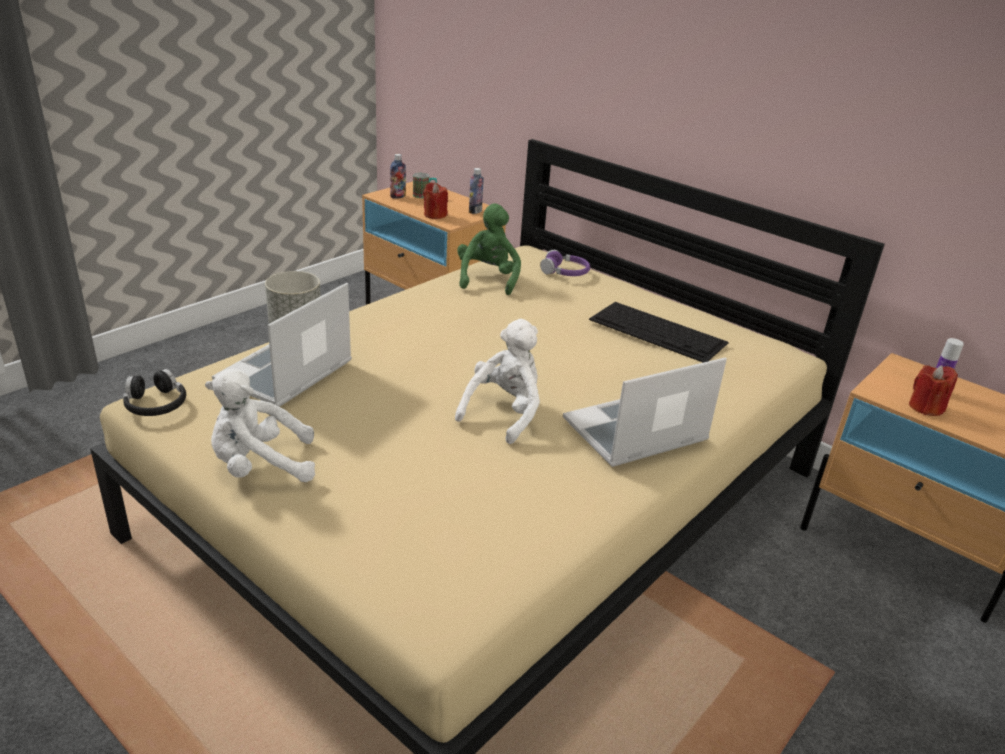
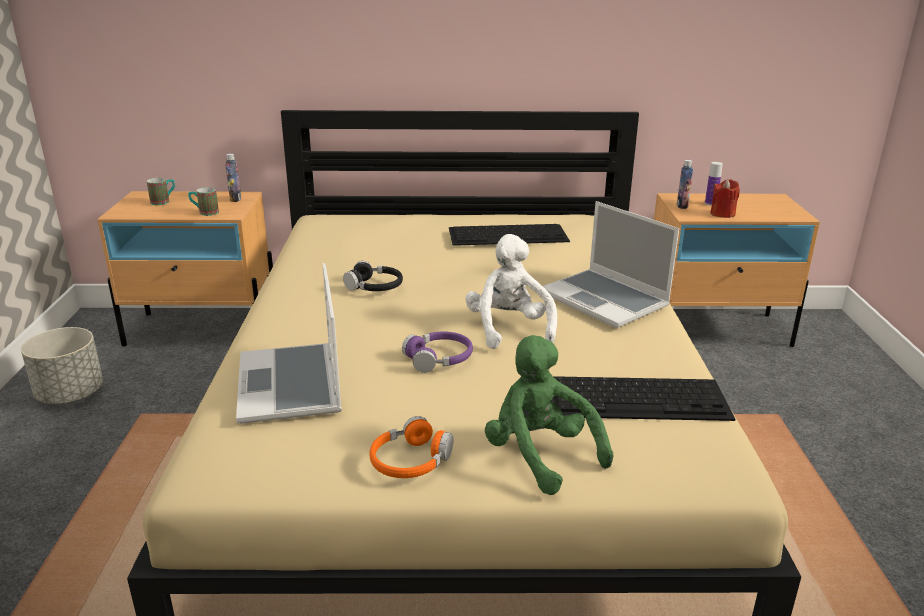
camera: 40 degrees left, 5 degrees down
(155, 404) = (212, 473): black headphones -> black headphones (374, 287)
(260, 466) = (410, 461): white plush toy -> orange headphones
(398, 196) = (138, 209): bottle -> bottle (682, 206)
(435, 215) = (205, 213): red candle -> mug
(488, 279) = (323, 248): green plush toy -> green plush toy (540, 455)
(494, 525) = (638, 398): none -> keyboard
(565, 272) = (374, 222): purple headphones -> purple headphones (439, 359)
(634, 432) = (606, 300): laptop -> laptop turned 60 degrees counterclockwise

